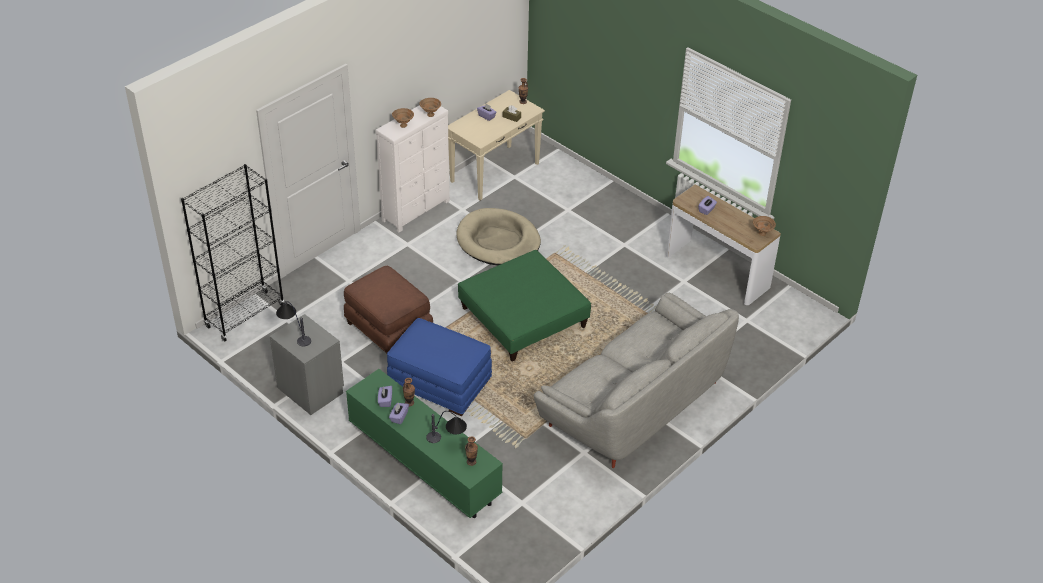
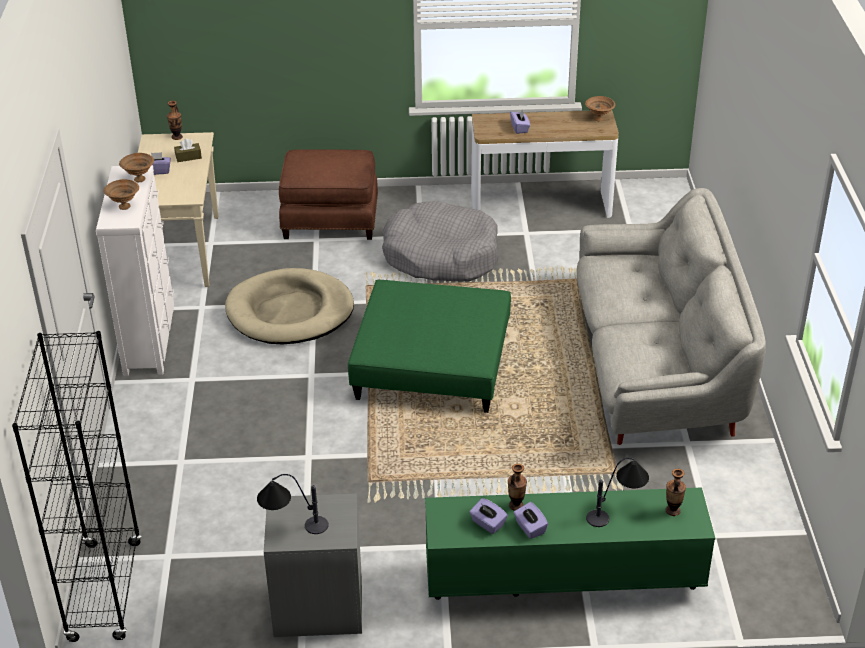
camera: 45 degrees left, 5 degrees down
(388, 330) = (308, 478): brown ottoman -> brown ottoman (330, 221)
(439, 382) = (447, 487): blue ottoman -> none
(617, 263) = (441, 256): none -> grey dog bed

